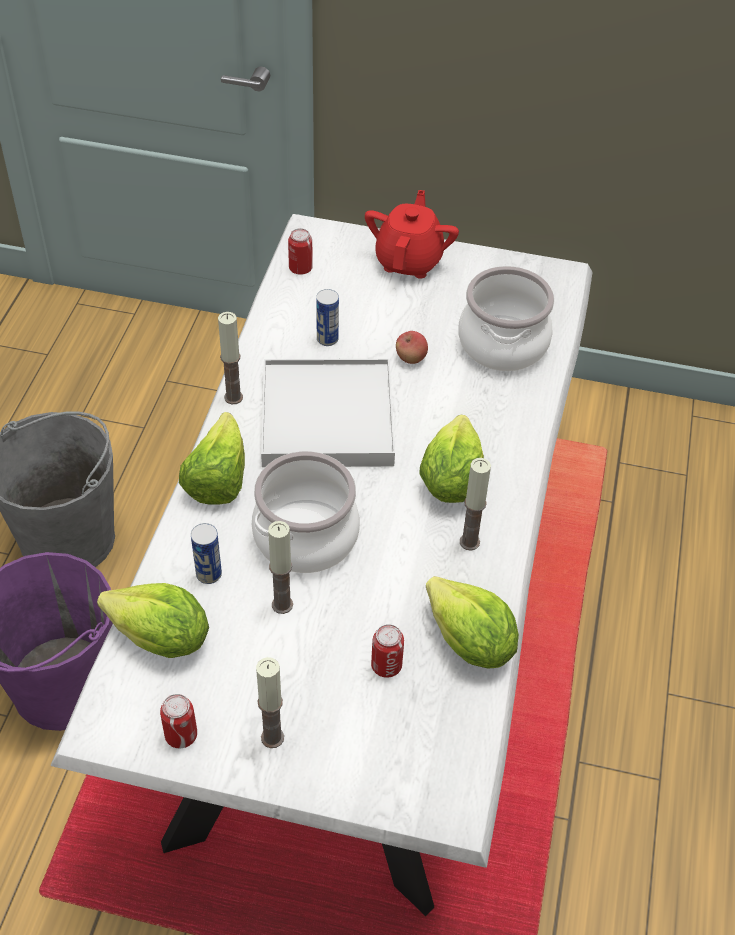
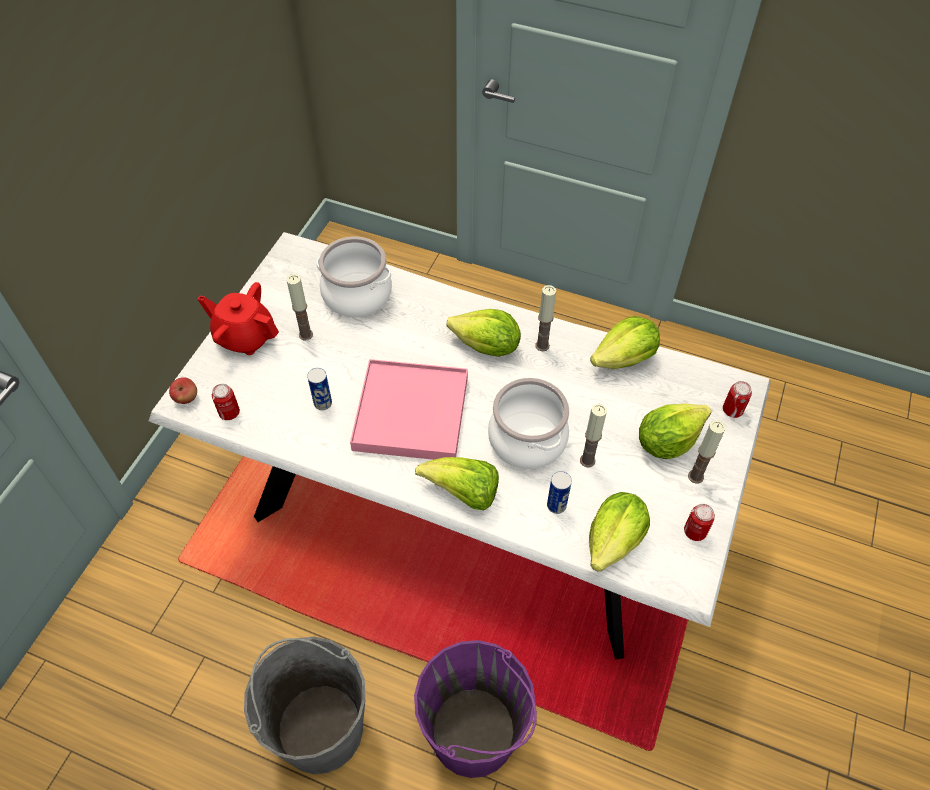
camera: 80 degrees left, 5 degrees up
(233, 397) = (374, 475): candle -> candle (305, 335)
(327, 418) = (411, 413): white tray -> pink tray
(328, 700) = (667, 441): none -> lettuce
(386, 666) = (640, 406): can -> can (732, 410)
(411, 358) = (358, 352): apple -> apple (186, 398)

